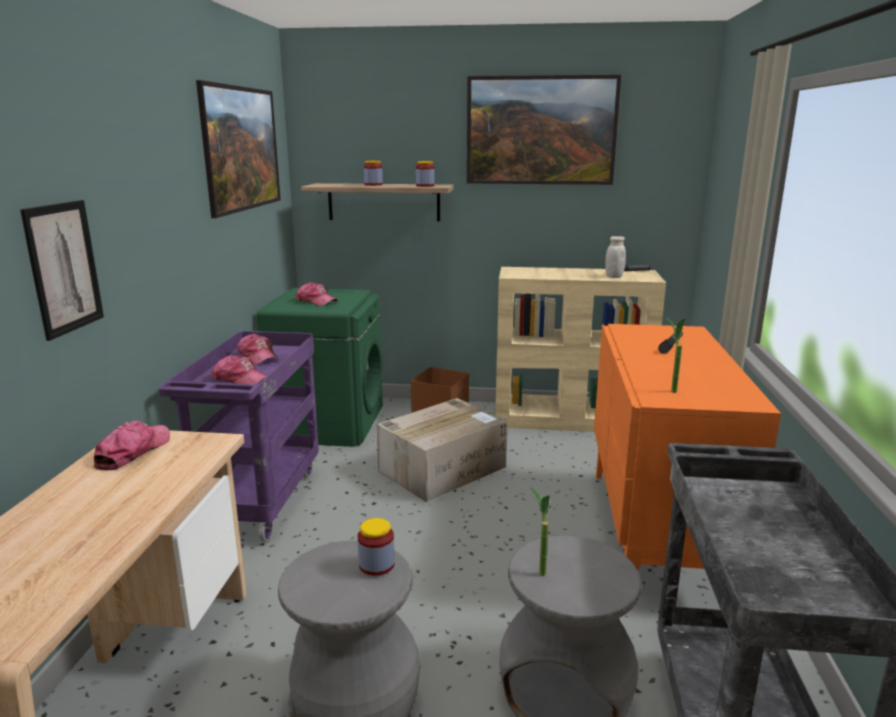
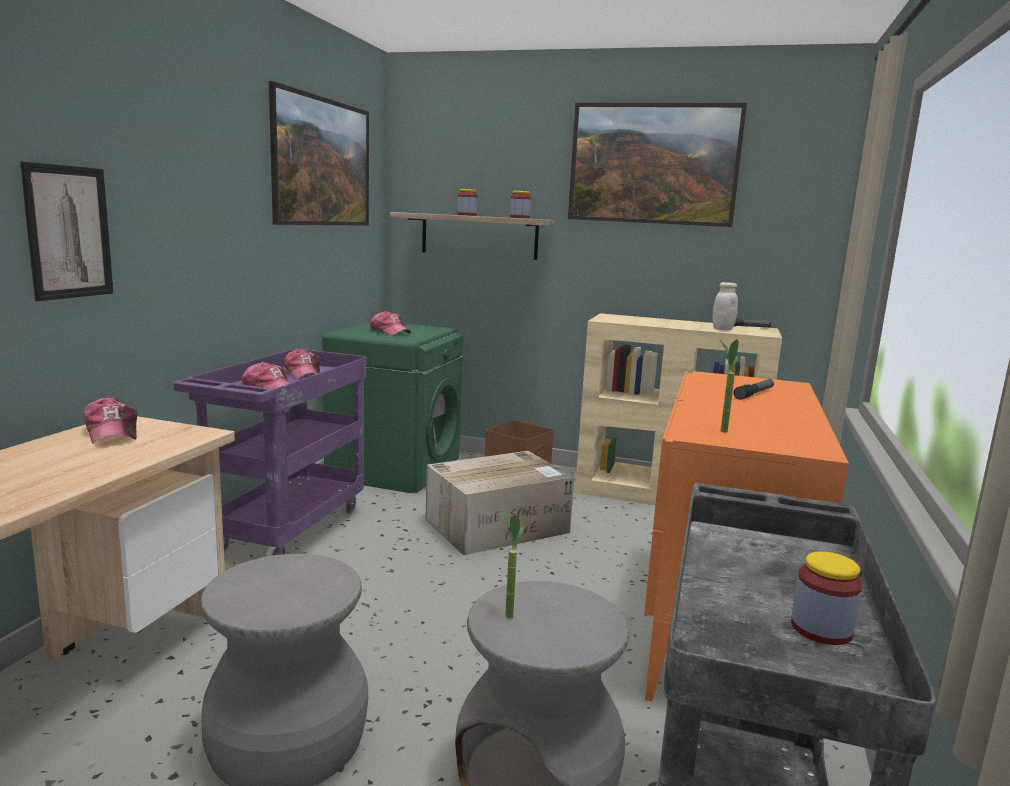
camera: 10 degrees right, 5 degrees down
(133, 452) = (113, 432): cap -> cap turned 120 degrees clockwise
(376, 565) = (324, 580): jar -> jar (821, 629)

